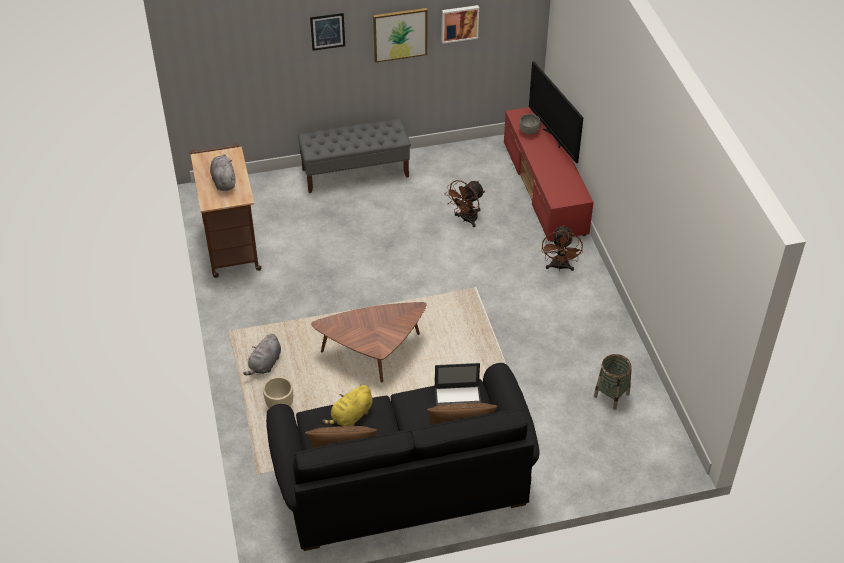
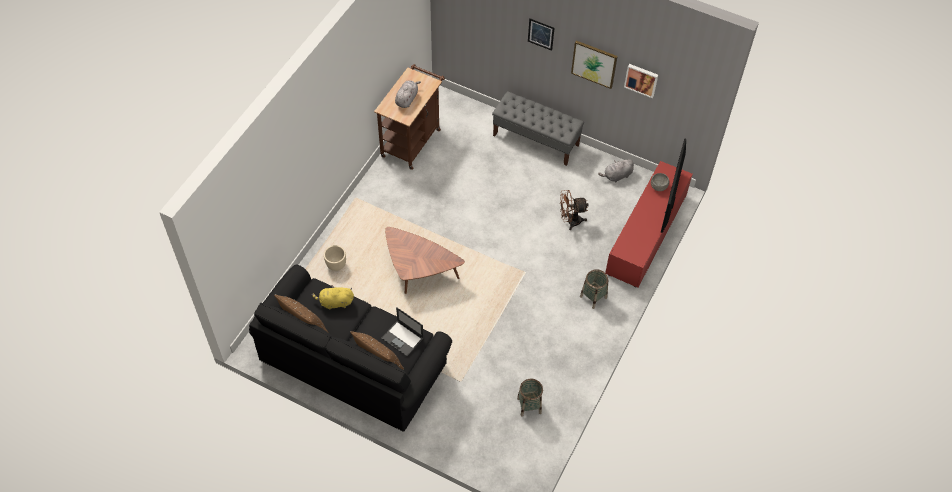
camera: 40 degrees right, 10 degrees up
(265, 364) = (354, 233): grey plush toy -> grey plush toy (617, 176)
(559, 267) = (593, 297): brown fan -> basket

